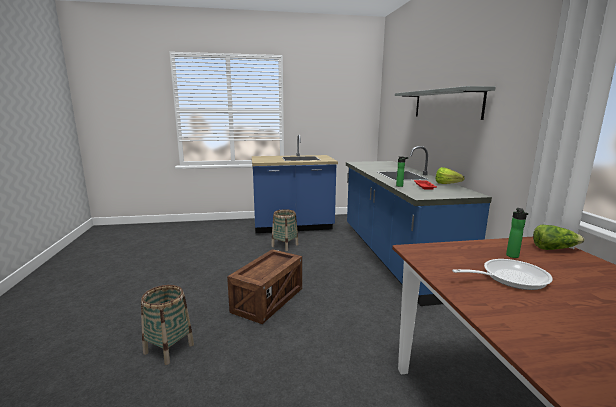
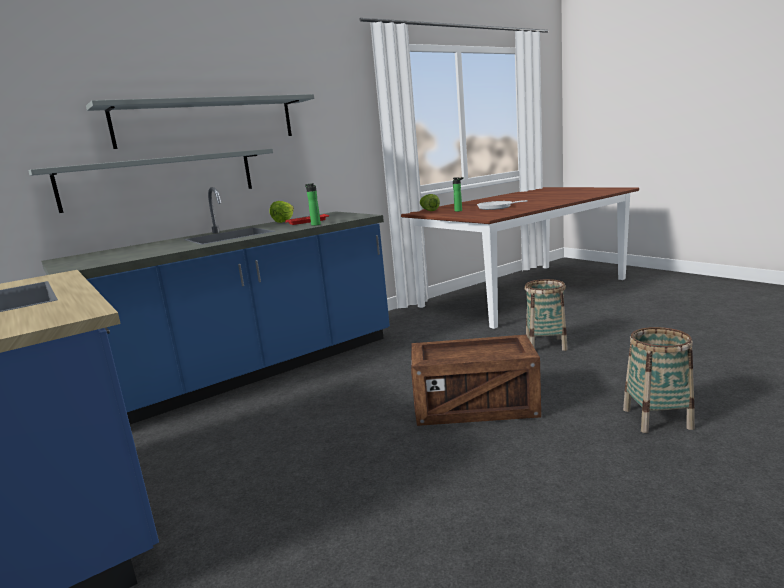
camera: 115 degrees left, 0 degrees up
(285, 245) = (238, 480): basket -> basket (545, 344)
(424, 136) = (160, 179): none -> grey shelf

